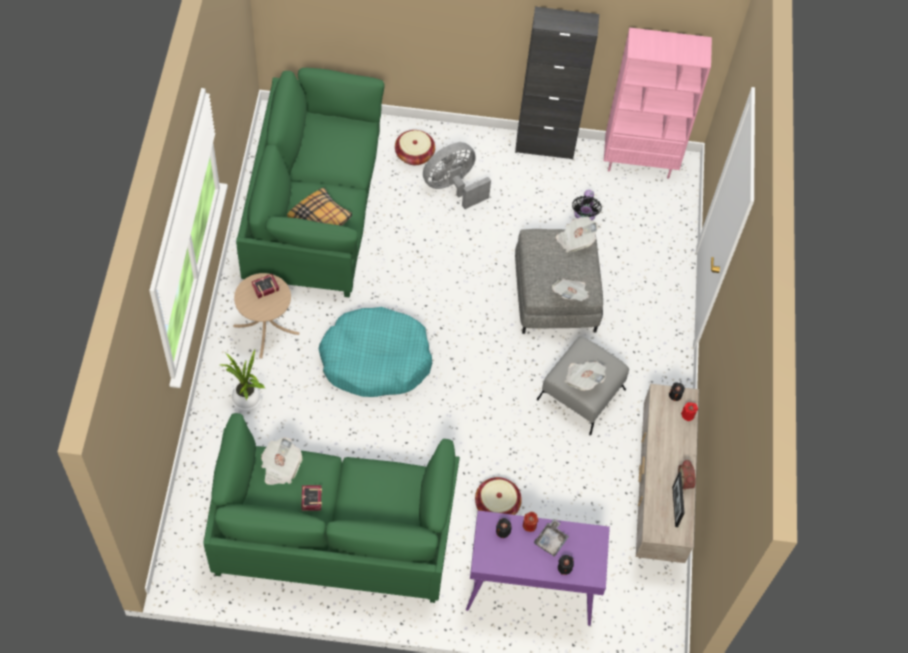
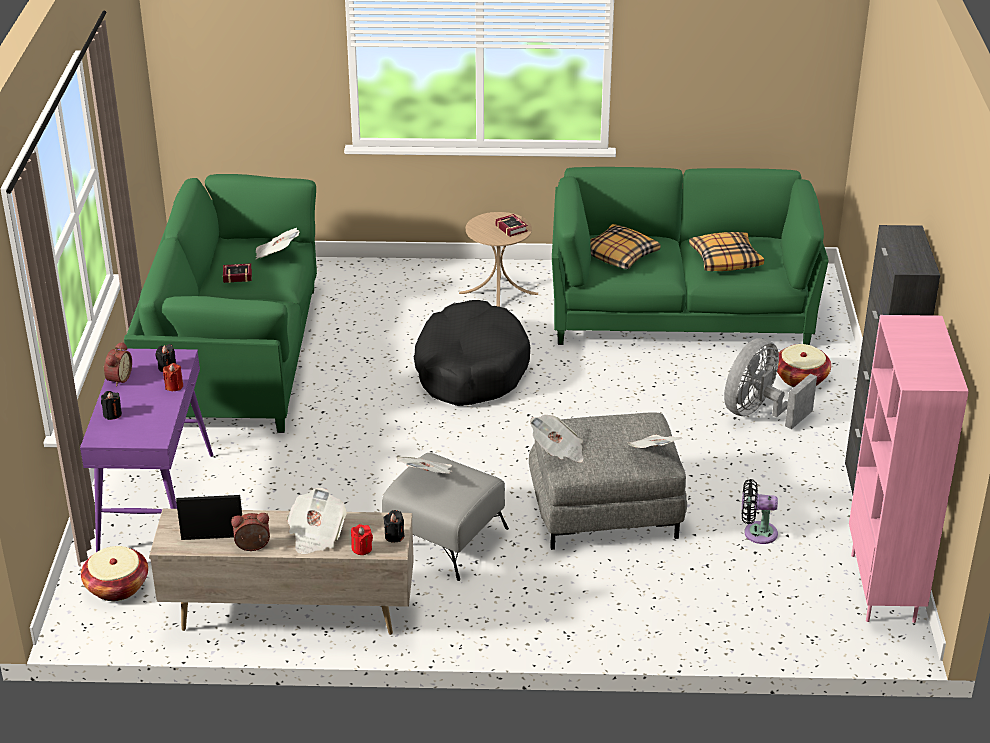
camera: 90 degrees right, 25 degrees down
(247, 401) = (401, 289): potted plant -> none
(336, 153) = (725, 259): none -> pillow
(375, 360) = (470, 369): turquoise dog bed -> black dog bed
(453, 187) = (759, 413): grey fan -> grey fan turned 105 degrees counterclockwise
(497, 505) = (271, 471): basket -> basket (117, 586)
(516, 567) = (118, 379): none -> alarm clock
(551, 540) = (151, 403): grey tray -> none
(673, 442) = (316, 535): none -> newspaper

